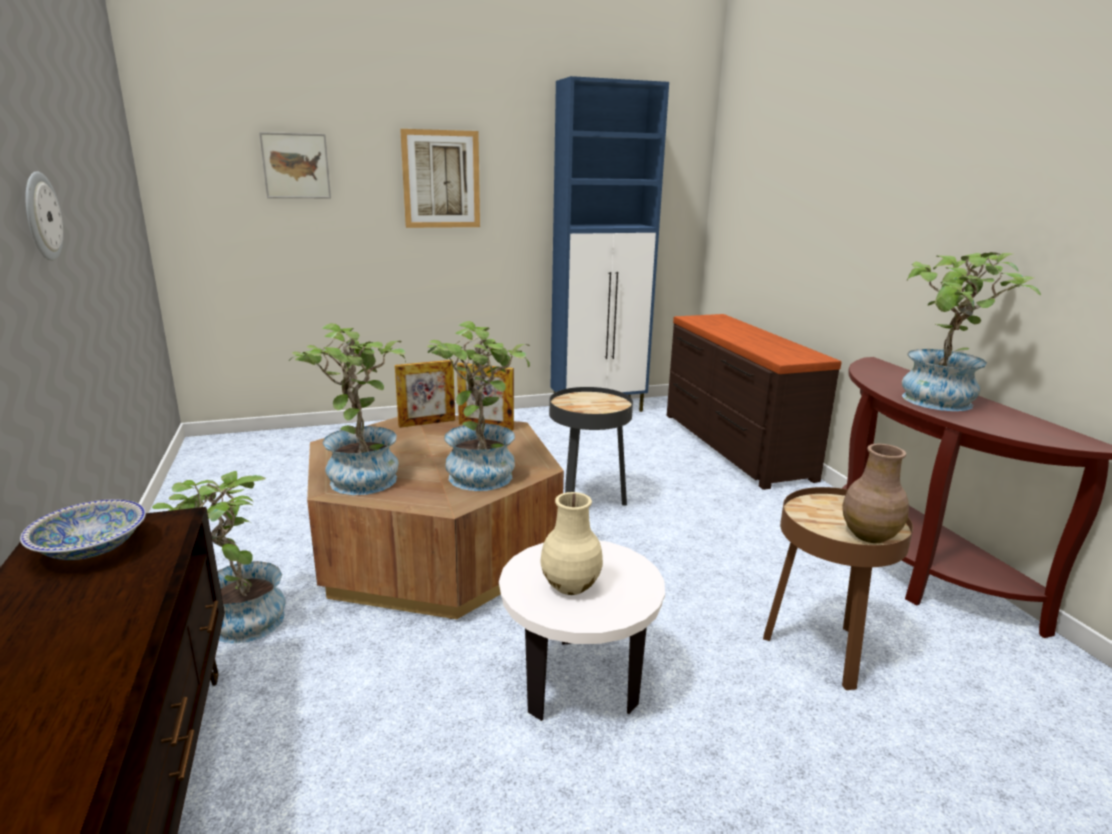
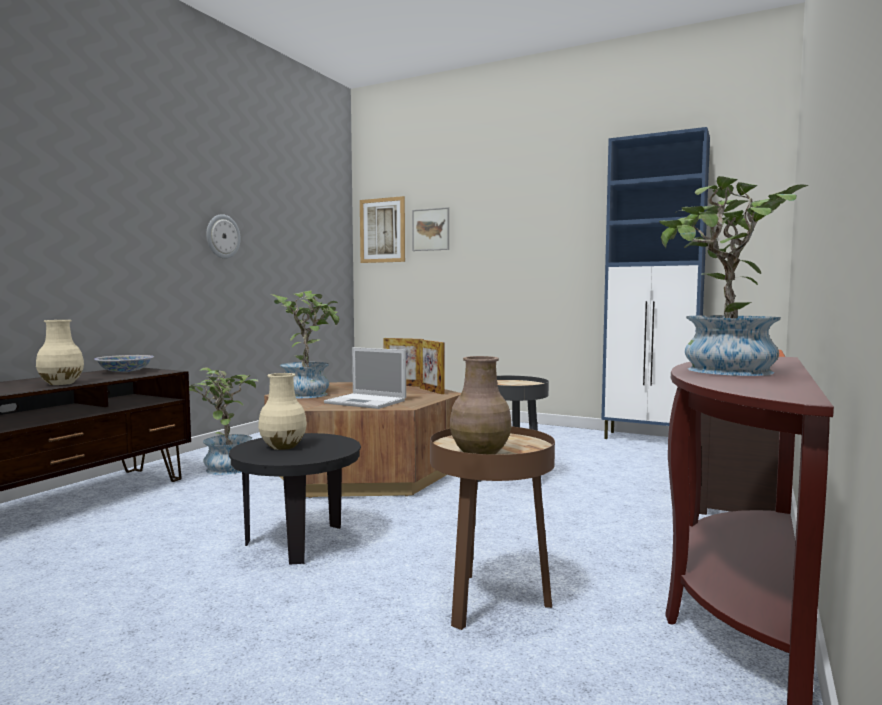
camera: 45 degrees right, 15 degrees down
(107, 632) = (62, 383): none -> beige vase
(441, 179) = (523, 232): picture -> picture (382, 230)
(480, 472) = (367, 402): potted plant -> laptop
(578, 681) = (299, 541): white side table -> black side table

